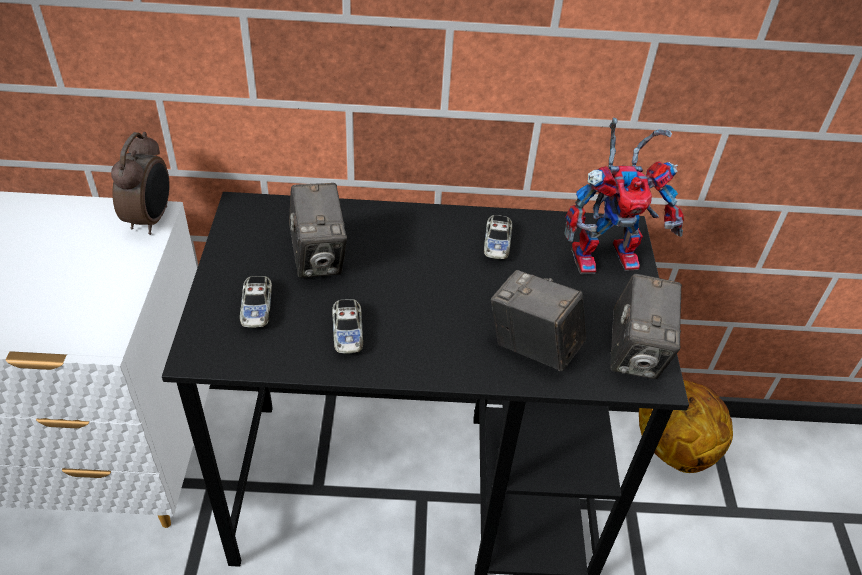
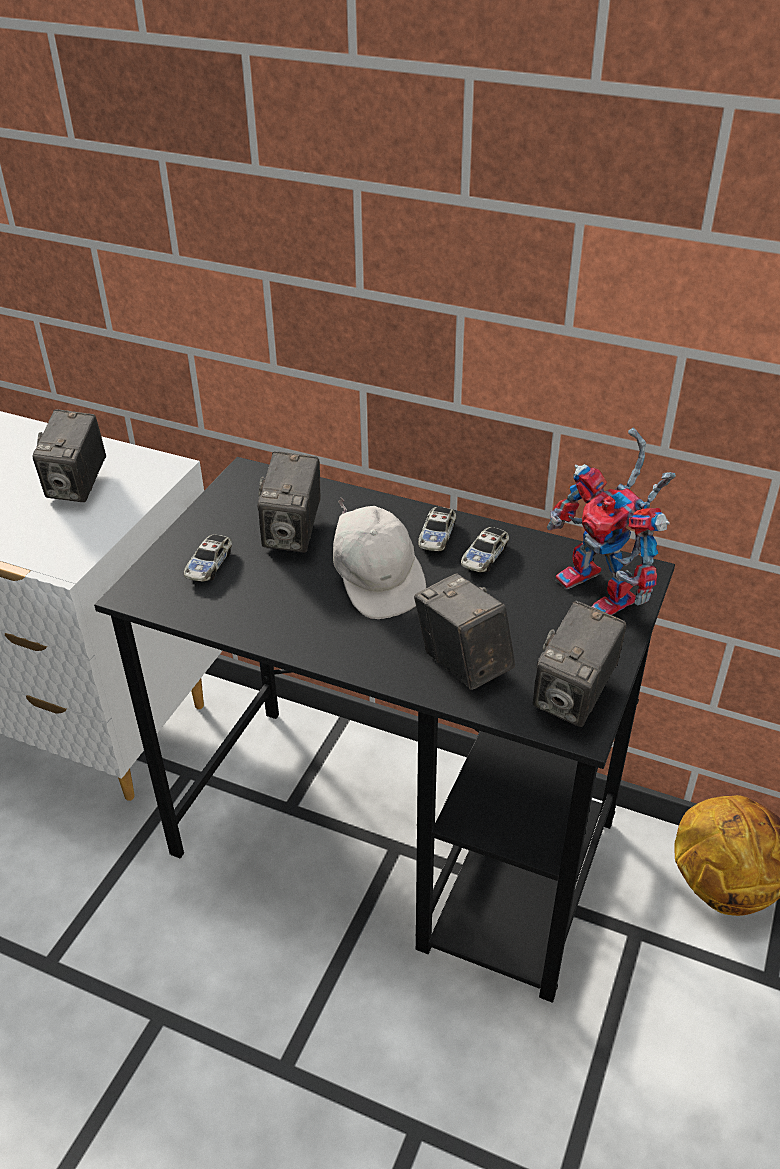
camera: 25 degrees right, 5 degrees down
(70, 253) = (78, 486): none -> camera
(151, 219) = (163, 470): alarm clock -> none
(348, 332) = (282, 606): toy car -> toy car (437, 537)
(419, 287) = (377, 581): none -> white cap
(608, 254) = (605, 593): toy robot -> toy robot turned 45 degrees clockwise

